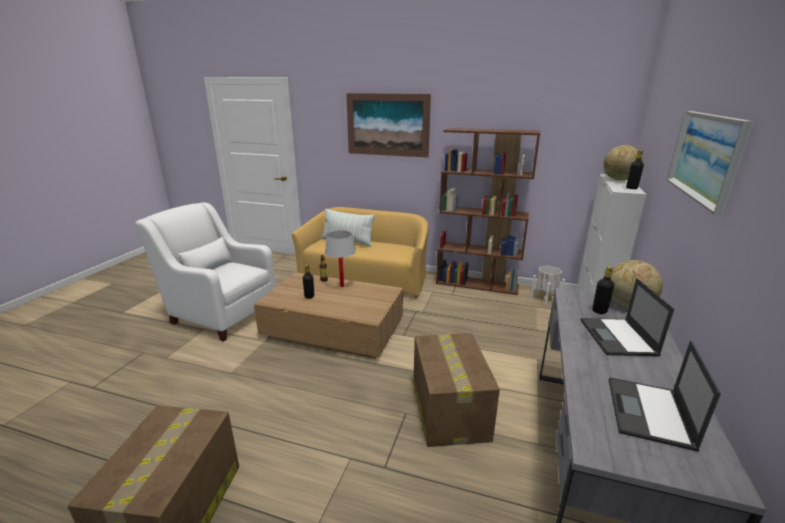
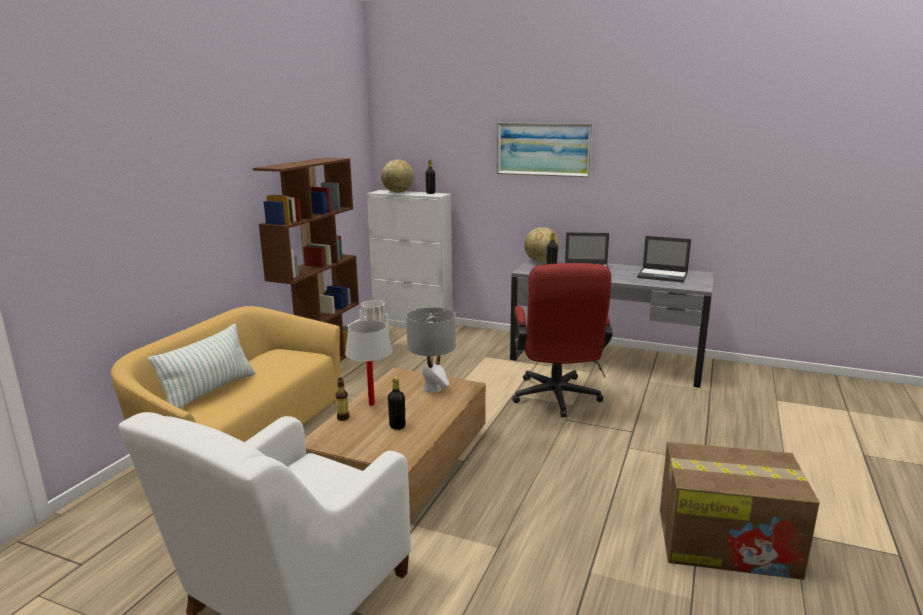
camera: 85 degrees left, 5 degrees down
(366, 304) = (432, 388): none -> grey table lamp
(387, 125) = (175, 177): picture -> none
(449, 409) = (557, 400): cardboard box -> red office chair

